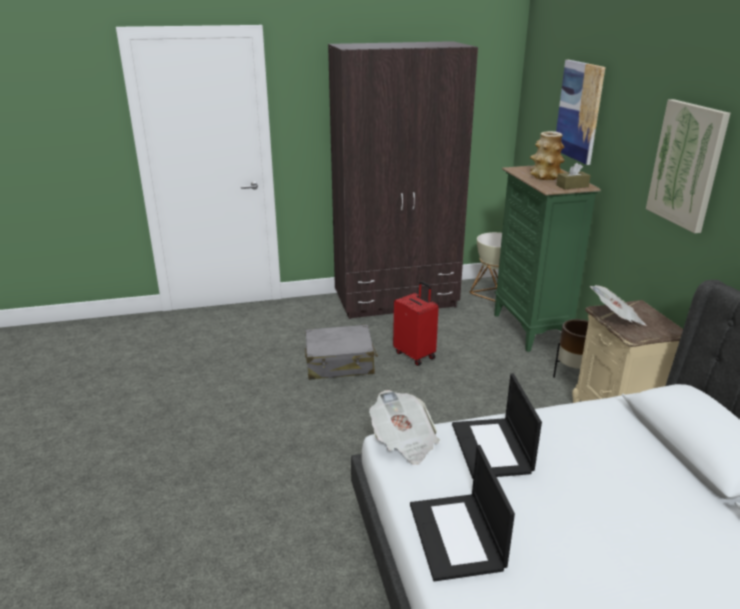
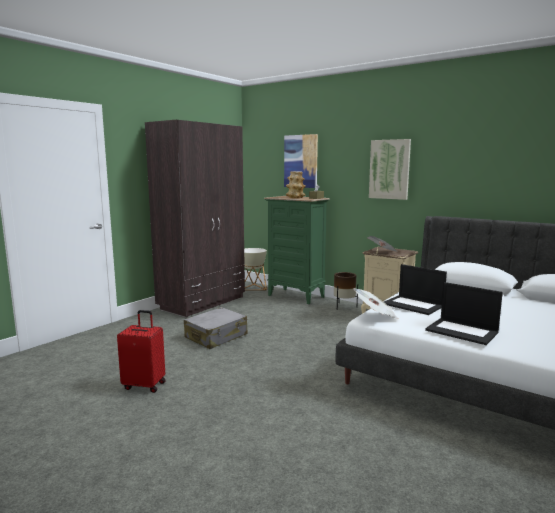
camera: 40 degrees left, 15 degrees down
(415, 355) = (255, 321): red suitcase -> red suitcase (145, 385)

